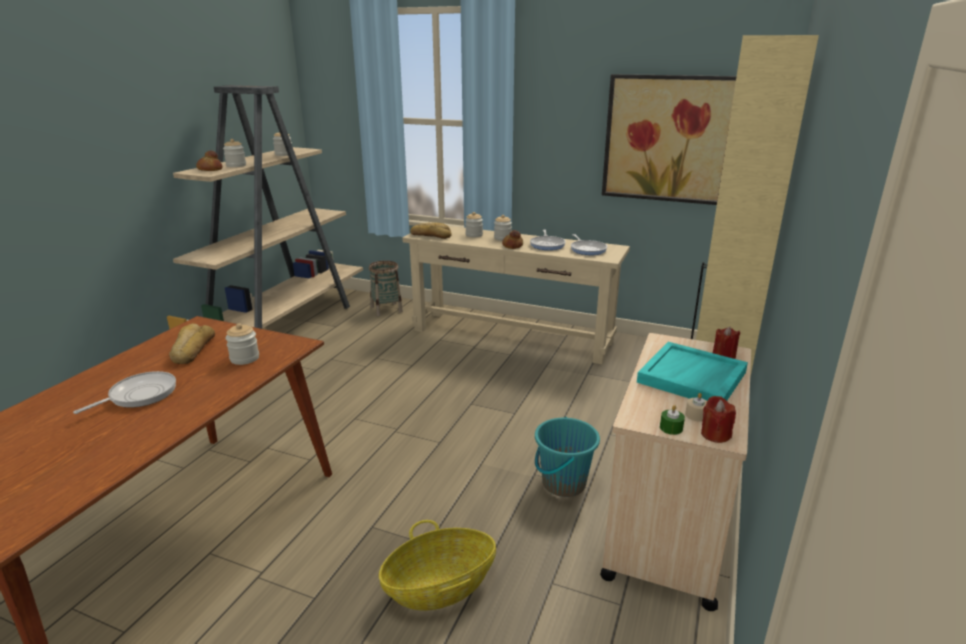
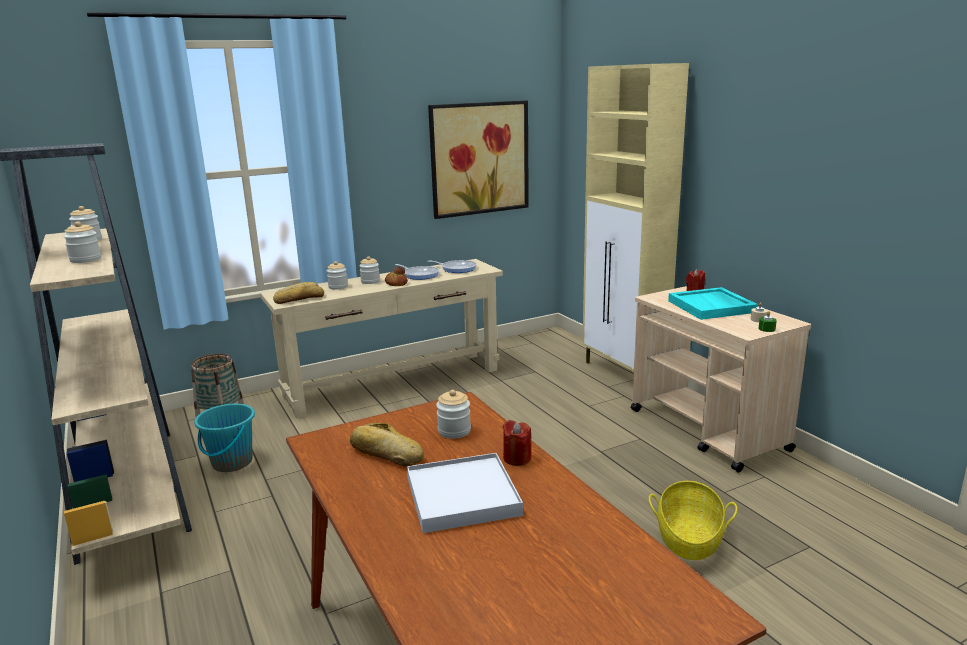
camera: 50 degrees left, 5 degrees down
(139, 395) = (462, 496): frying pan -> white tray
(210, 169) = (71, 270): bread -> none
(563, 483) = (624, 445): turquoise bucket -> turquoise bucket (232, 462)
(715, 434) = (784, 323): red candle -> red candle (517, 458)

